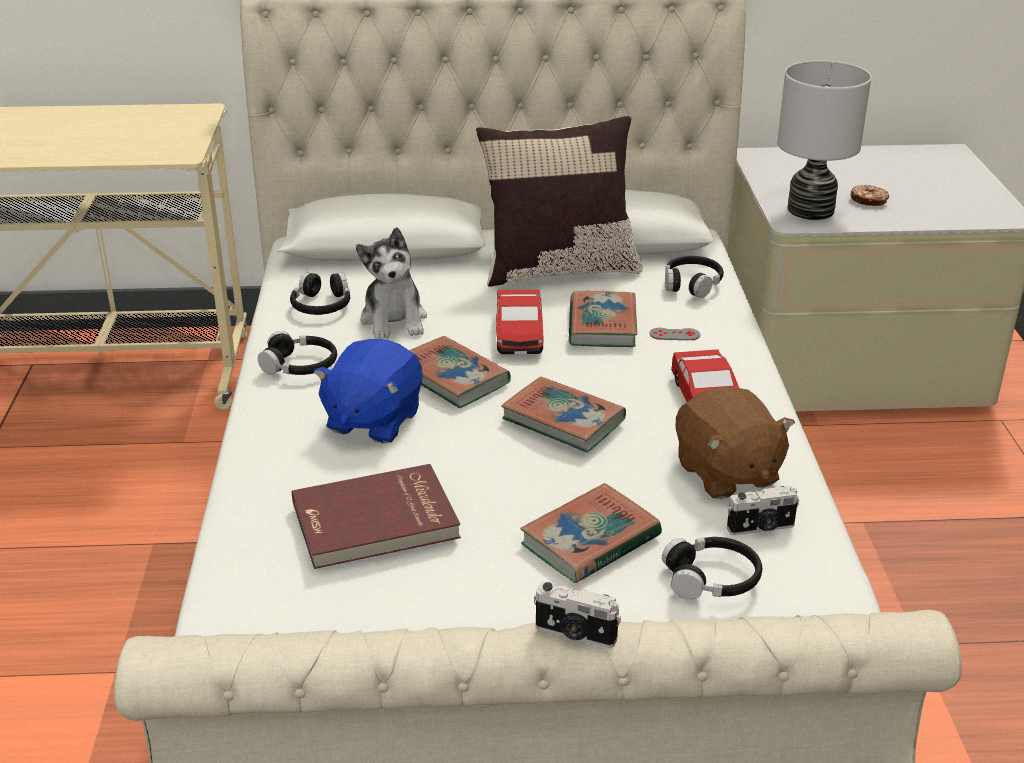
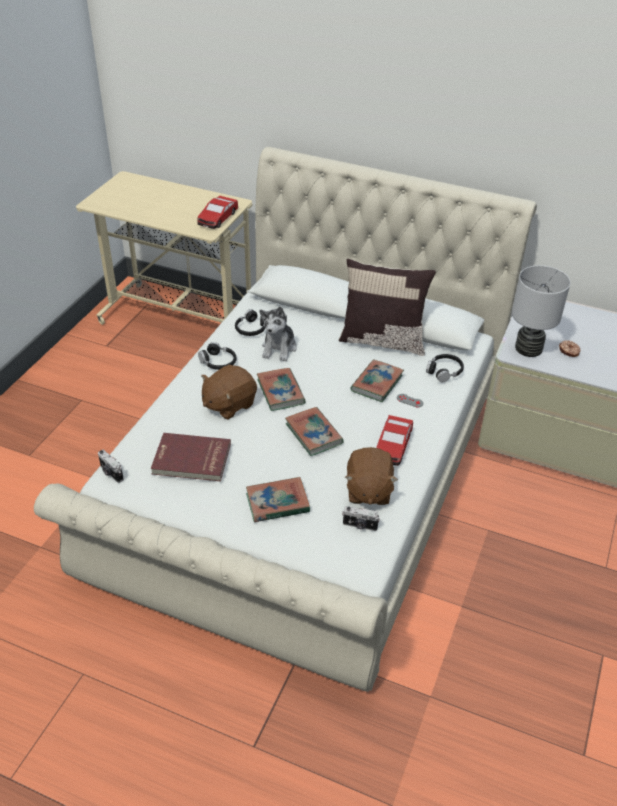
camera: 25 degrees right, 10 degrees up
(372, 420) = (229, 404): blue plush toy -> brown plush toy
(519, 333) = (332, 375): toy car -> toy car (217, 218)
(575, 634) = (212, 550): camera -> camera (111, 473)
(712, 579) = (315, 543): black headphones -> none

